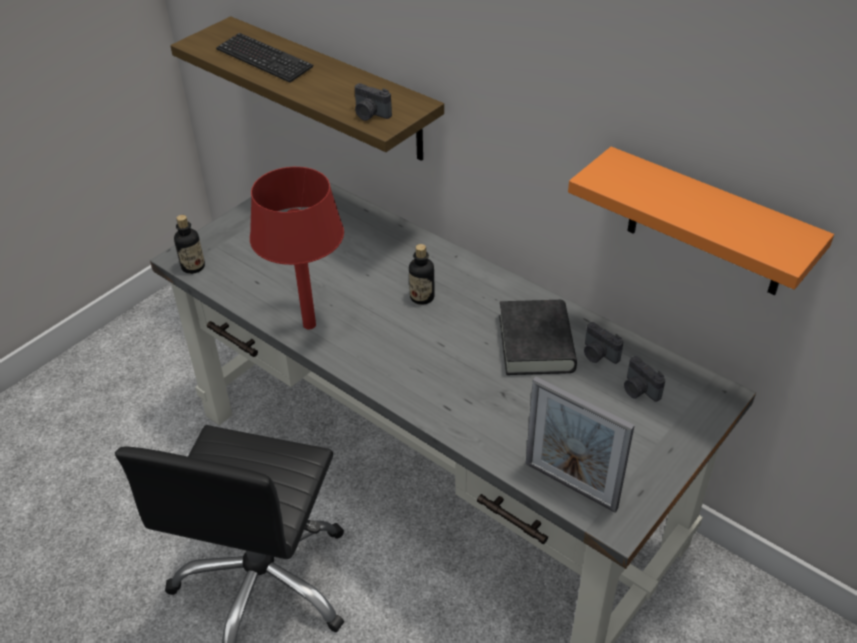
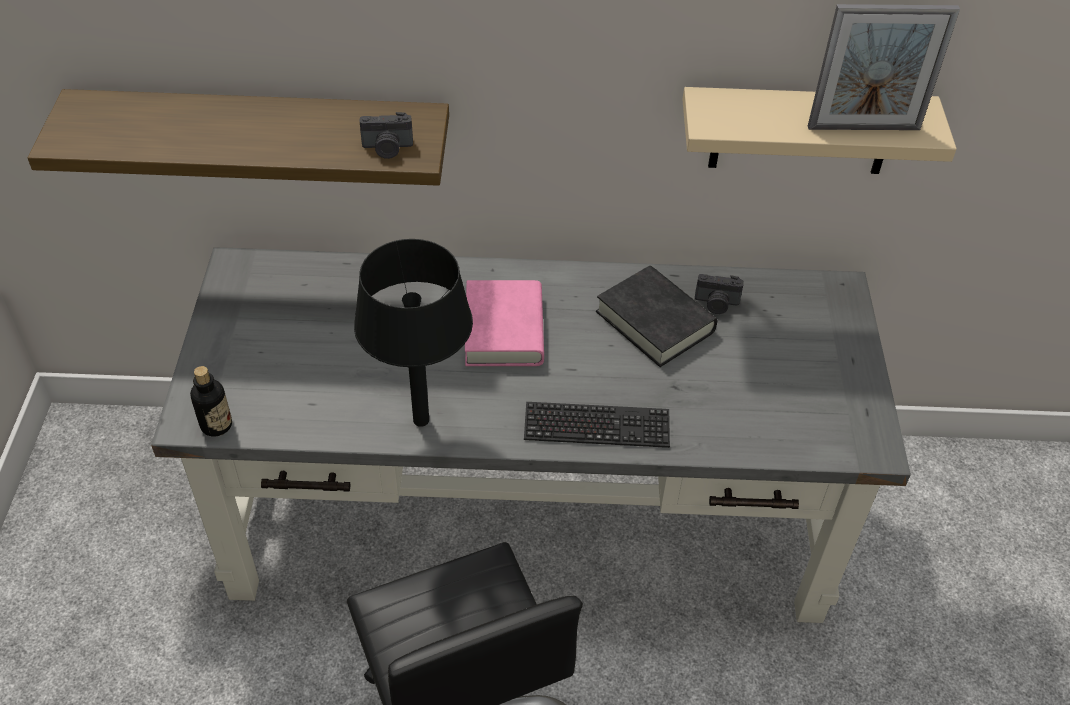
camera: 40 degrees left, 5 degrees up
(264, 60) = (181, 130): keyboard -> keyboard (596, 427)
(310, 325) = (422, 419): red table lamp -> black table lamp
(422, 297) = (504, 330): bottle -> pink book
(570, 486) = (811, 439): picture frame -> picture frame (863, 128)
(639, 390) = (779, 319): camera -> none
(707, 224) = (802, 131): orange shelf -> beige shelf

